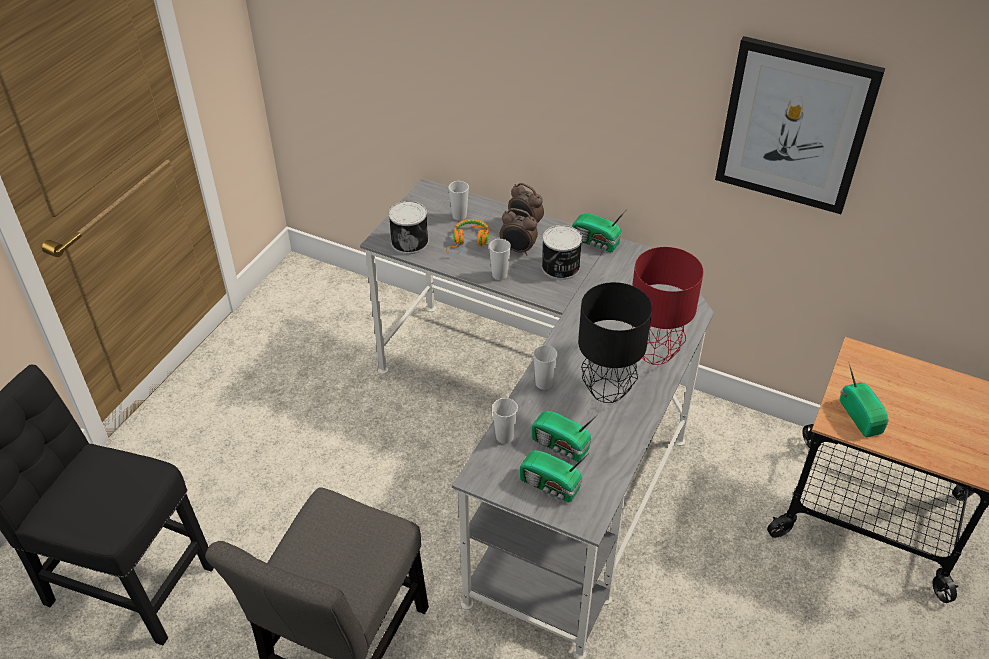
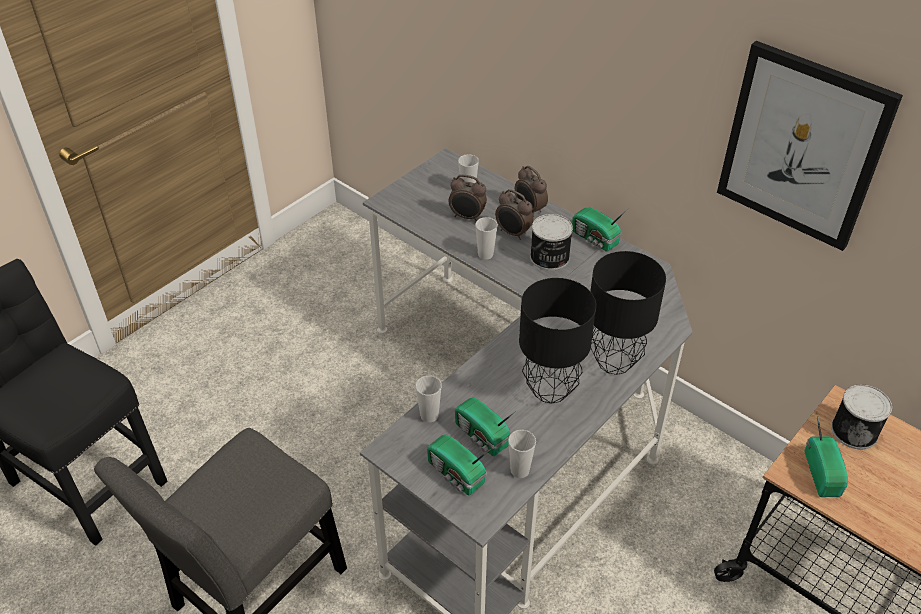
camera: 15 degrees right, 0 degrees up
(410, 241) = (411, 206): can -> can (854, 430)
(468, 242) = (467, 217): orange headphones -> alarm clock
(543, 383) = (488, 370): cup -> cup (520, 470)
(654, 353) = (613, 361): red table lamp -> black table lamp

